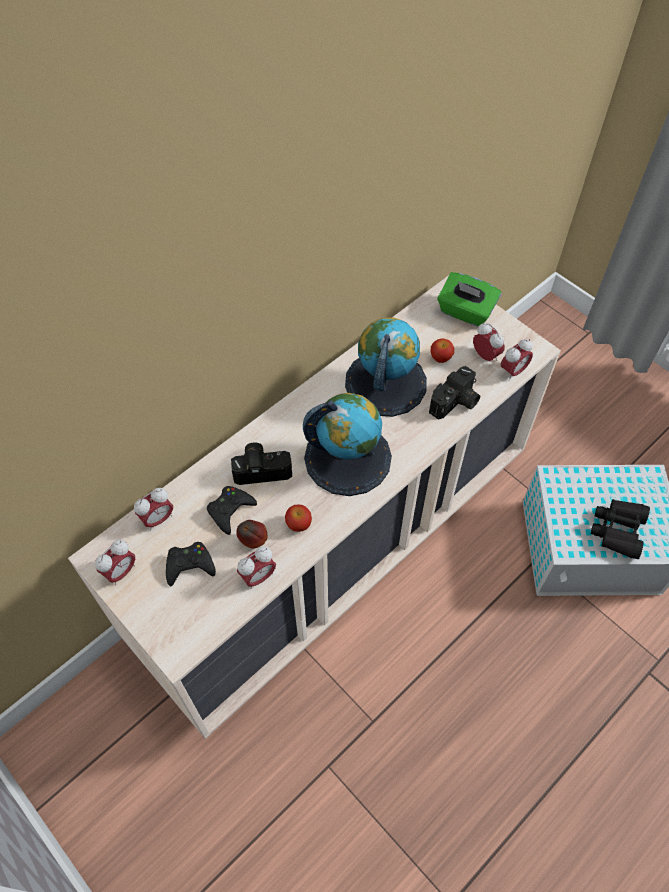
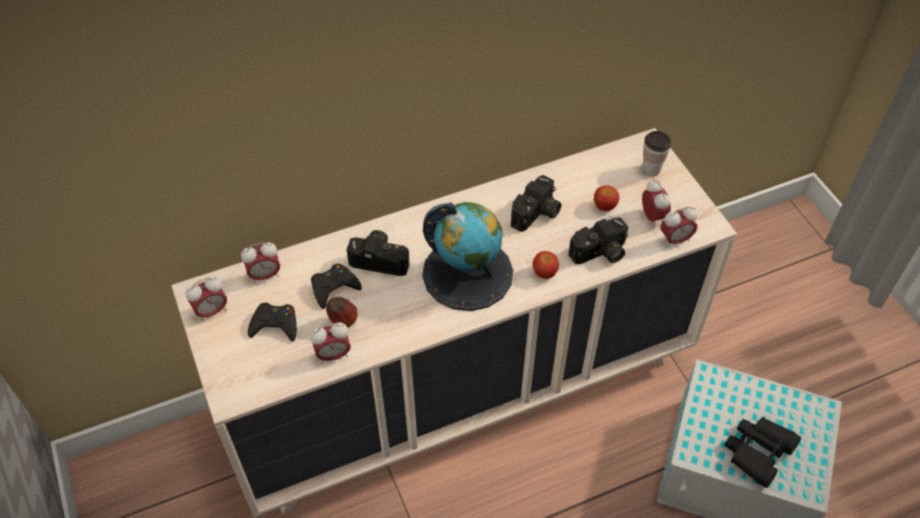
camera: 20 degrees right, 5 degrees down
(298, 524) = (392, 320): apple -> apple (544, 273)
(385, 383) = (537, 214): globe -> camera
(465, 312) = (651, 169): green tissue box -> cup

